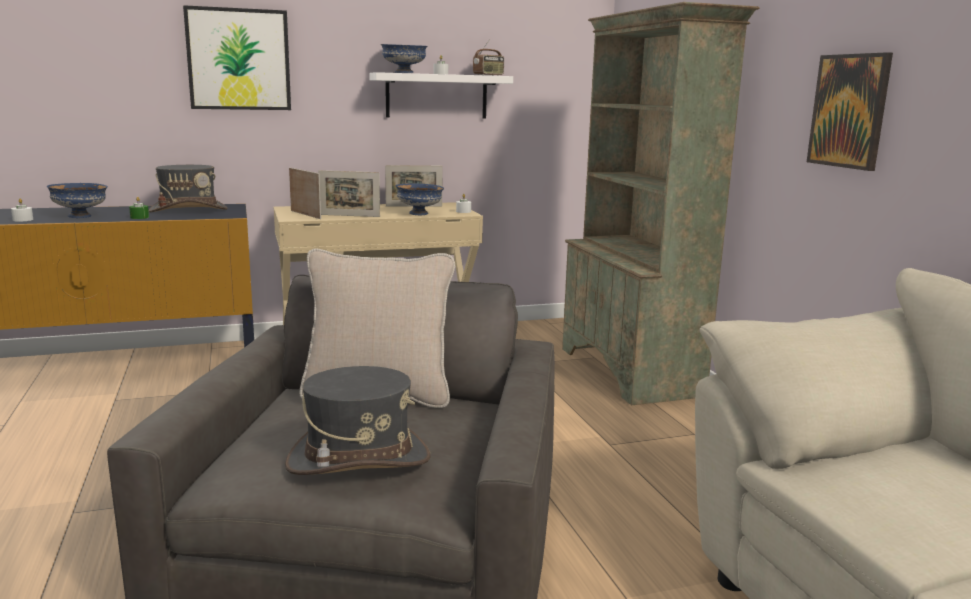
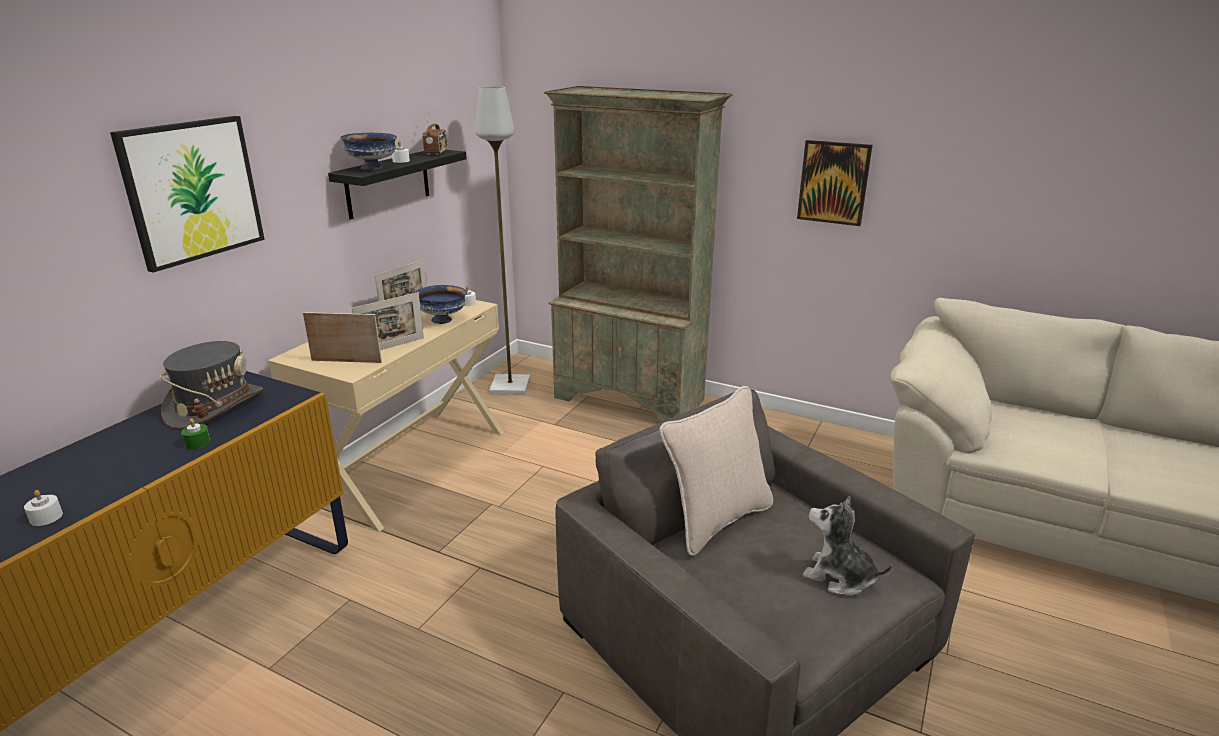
camera: 45 degrees left, 10 degrees up
(81, 216) = (110, 474): blue bowl -> none
(358, 460) = (839, 577): grey hat -> plush toy
(436, 96) = (388, 183): white shelf -> black shelf
(541, 331) = (509, 386): none -> grey floor lamp

